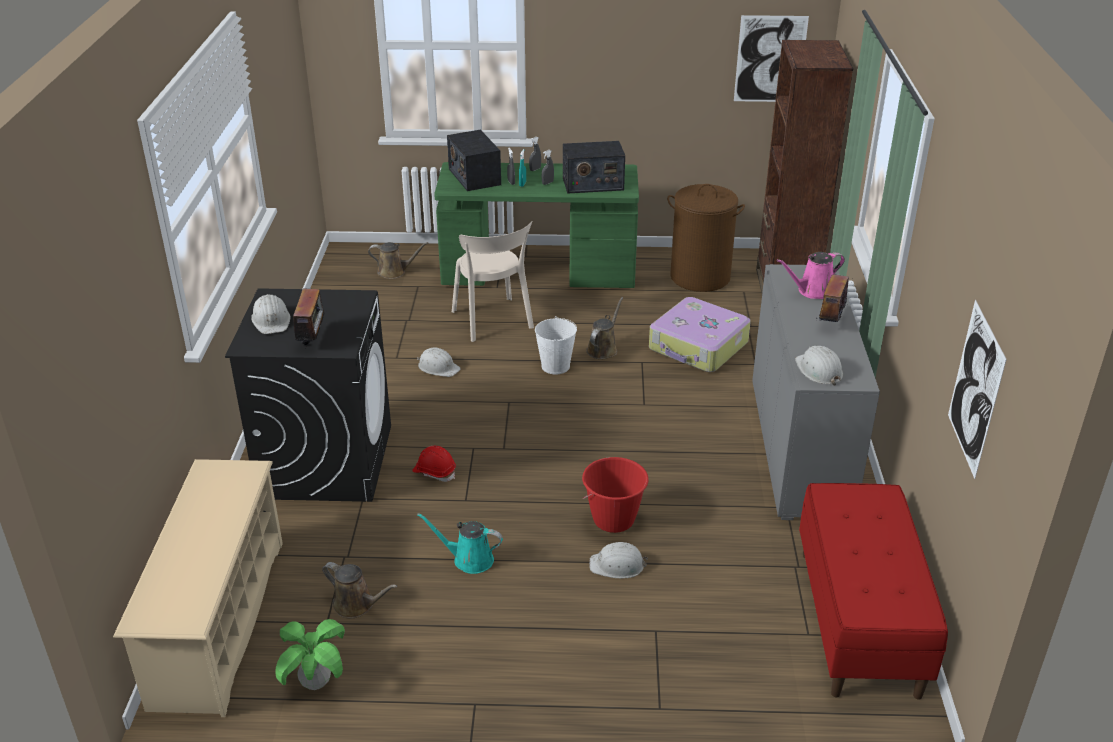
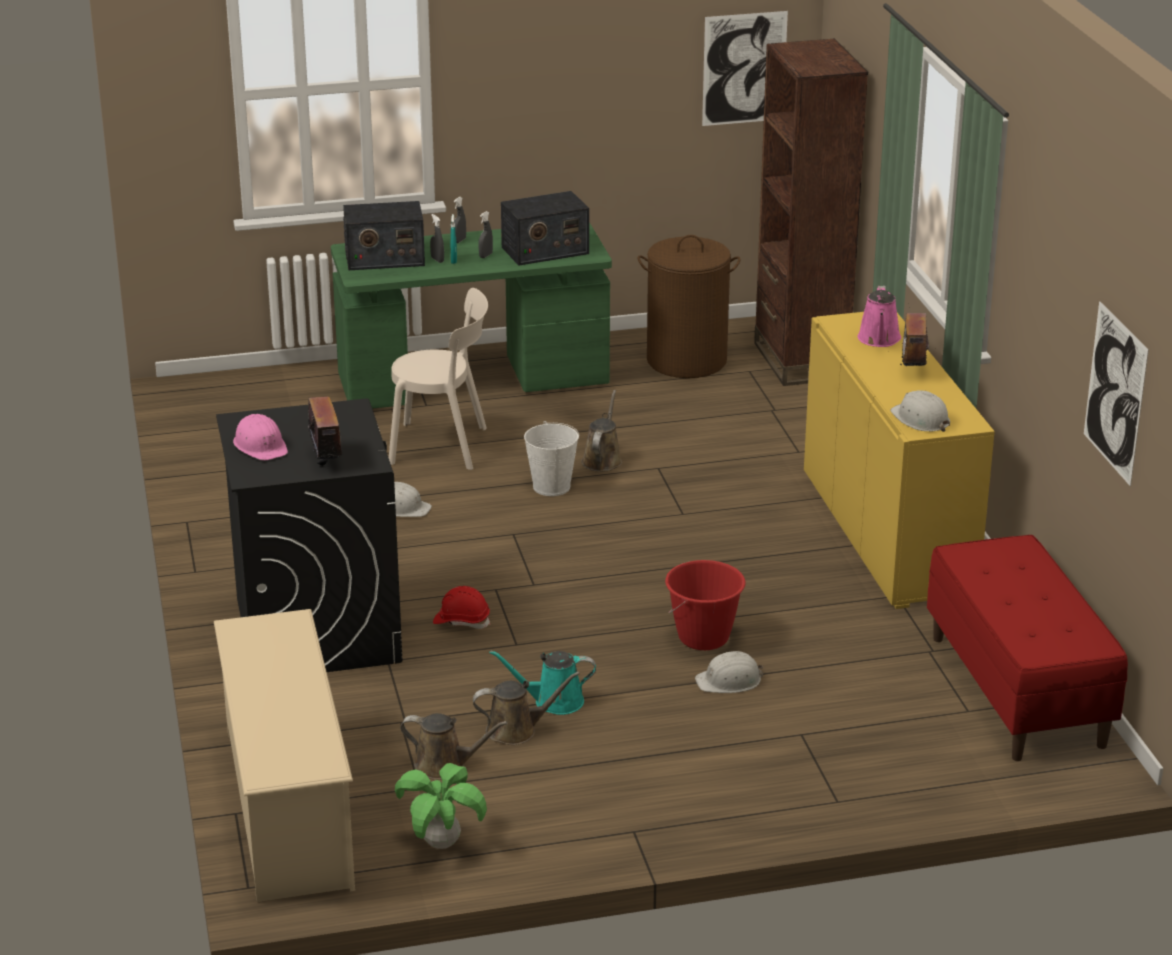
camera: 15 degrees left, 5 degrees down
(271, 320) = (261, 445): white hard hat -> pink hard hat
(394, 272) = (275, 403): brown watering can -> brown watering can (516, 730)
(474, 176) = (384, 258): radio -> radio turned 60 degrees counterclockwise
(493, 322) = (444, 446): beige chair -> beige chair turned 45 degrees counterclockwise
(698, 347) = (720, 441): suitcase -> none
(799, 447) = (887, 533): grey cabinet -> yellow cabinet
(812, 291) = (879, 340): pink watering can -> pink watering can turned 45 degrees counterclockwise

